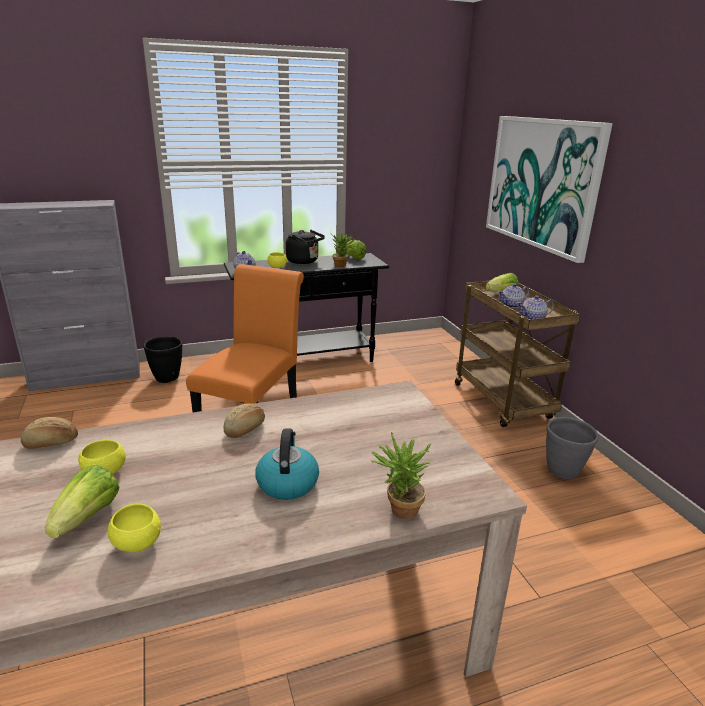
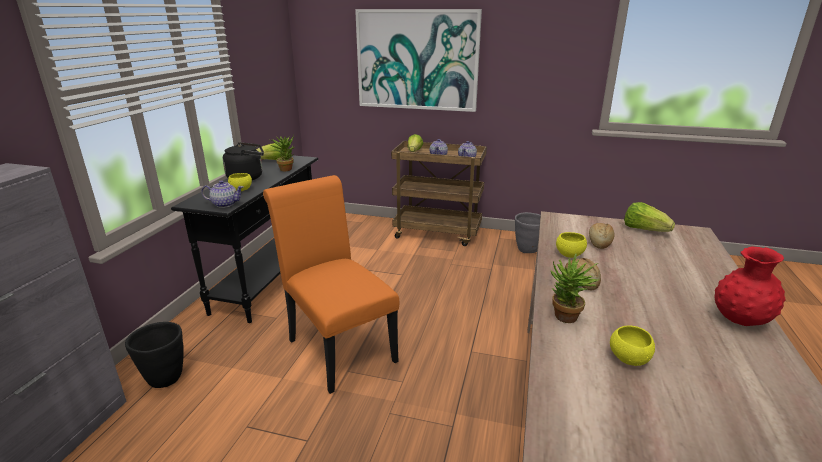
camera: 55 degrees left, 0 degrees up
(51, 443) = (554, 385): bread -> bread (599, 242)
(88, 517) = (702, 378): lettuce -> lettuce (644, 230)
(137, 544) = (743, 359): yellow bowl -> yellow bowl (569, 255)
(226, 540) = (740, 321): none -> red vase
(287, 482) = (669, 284): kettle -> none
(399, 511) = (711, 259): potted plant -> potted plant (565, 319)

